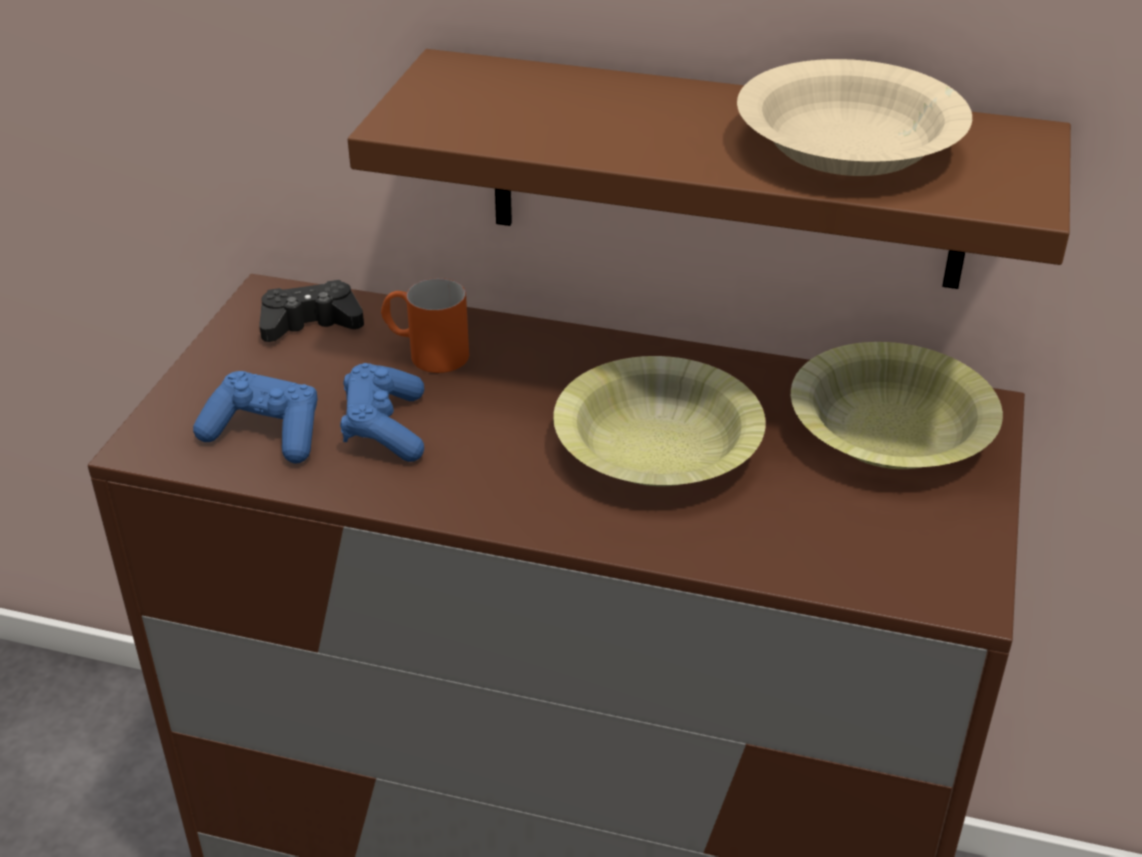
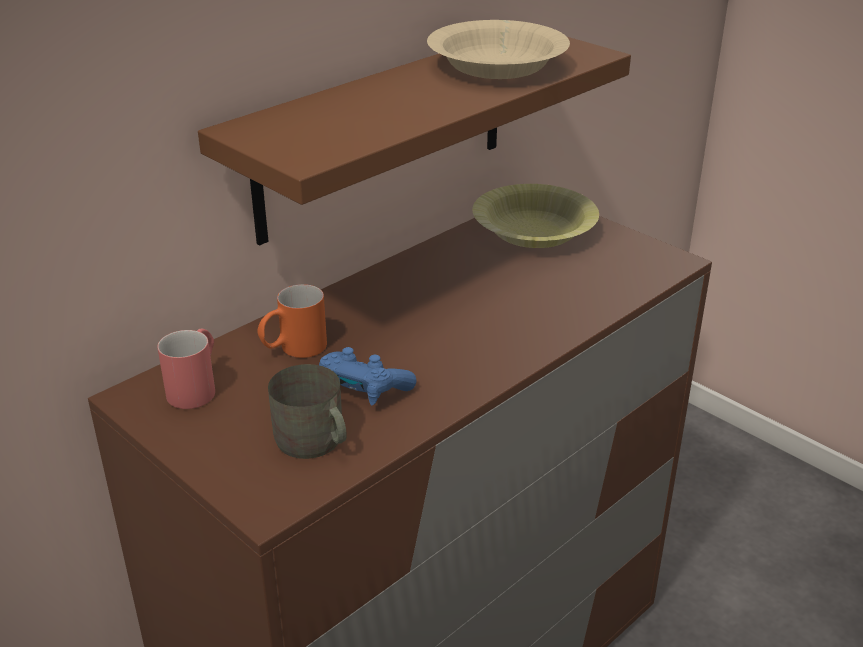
camera: 60 degrees left, 5 degrees down
(266, 434) = (314, 443): blue game controller -> grey mug
(310, 323) = (196, 387): black game controller -> red mug
(658, 448) = (482, 300): yellow bowl -> none

